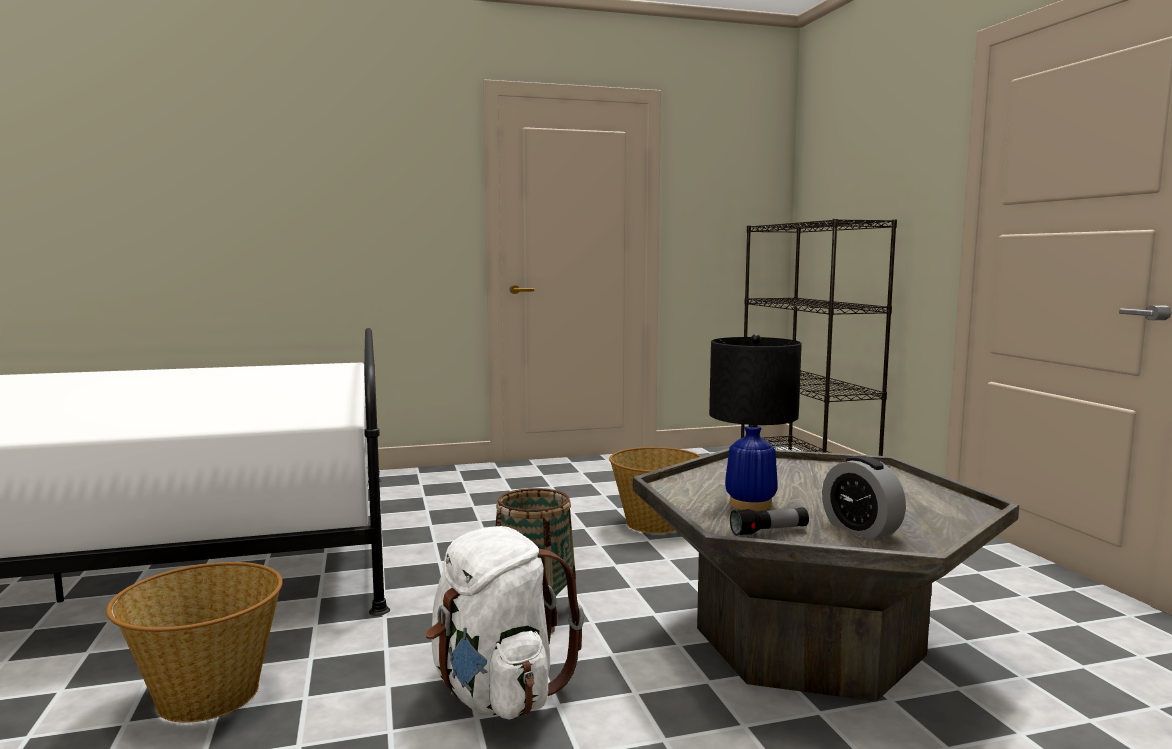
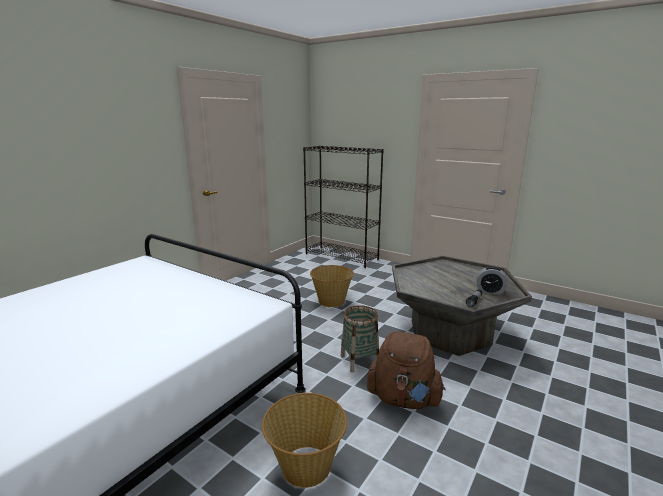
camera: 40 degrees left, 10 degrees up
(496, 693) = (403, 399): white backpack -> brown backpack
(750, 504) = (446, 291): black table lamp -> none

